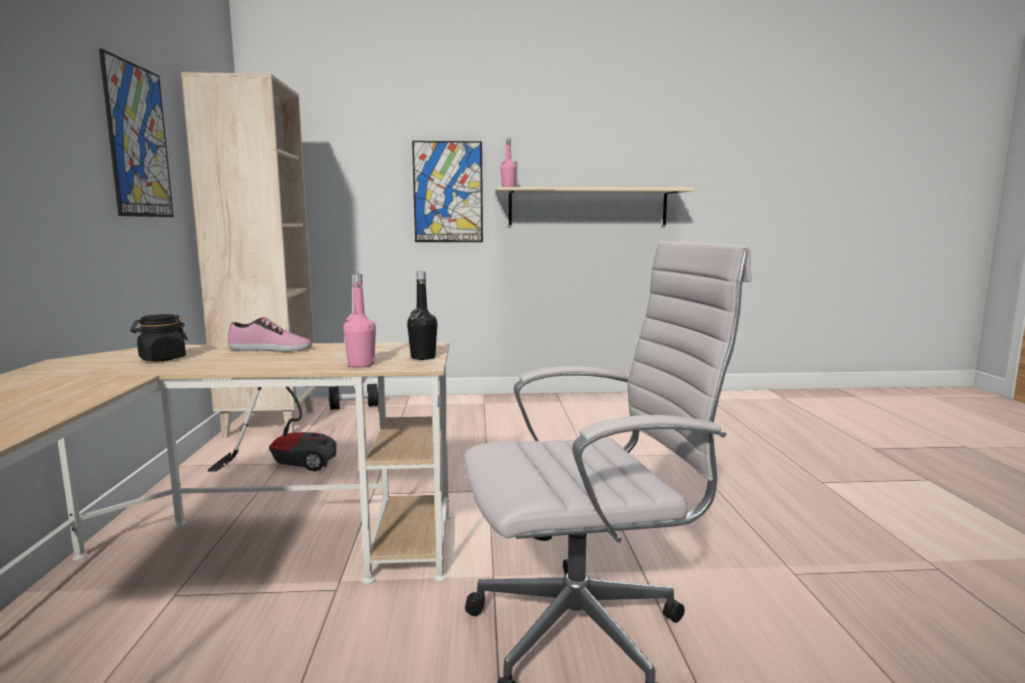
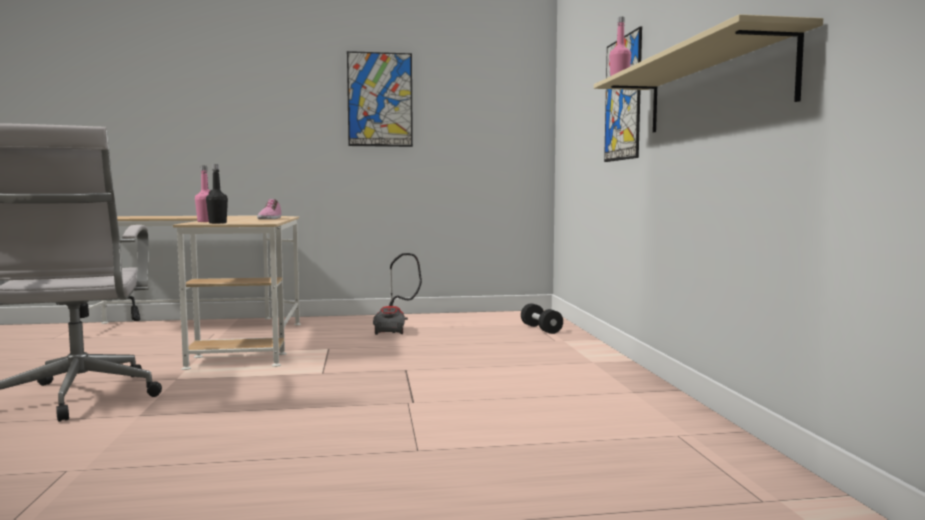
camera: 85 degrees right, 5 degrees down
(162, 359) = (253, 217): black jar -> none
(270, 423) = (482, 317): beige bookcase -> none

